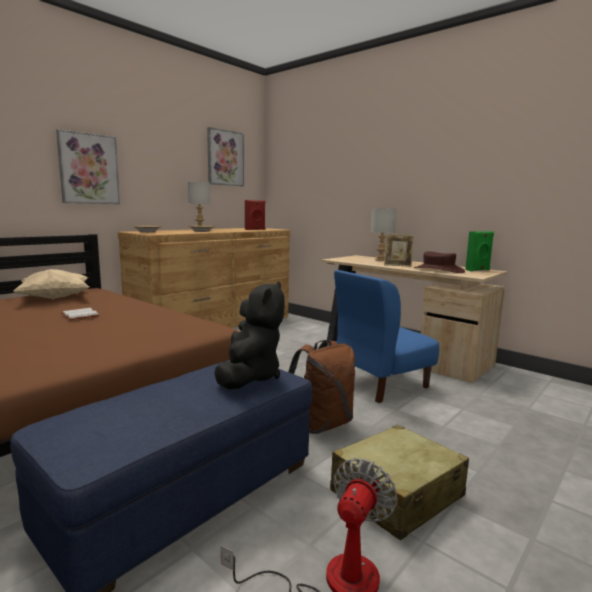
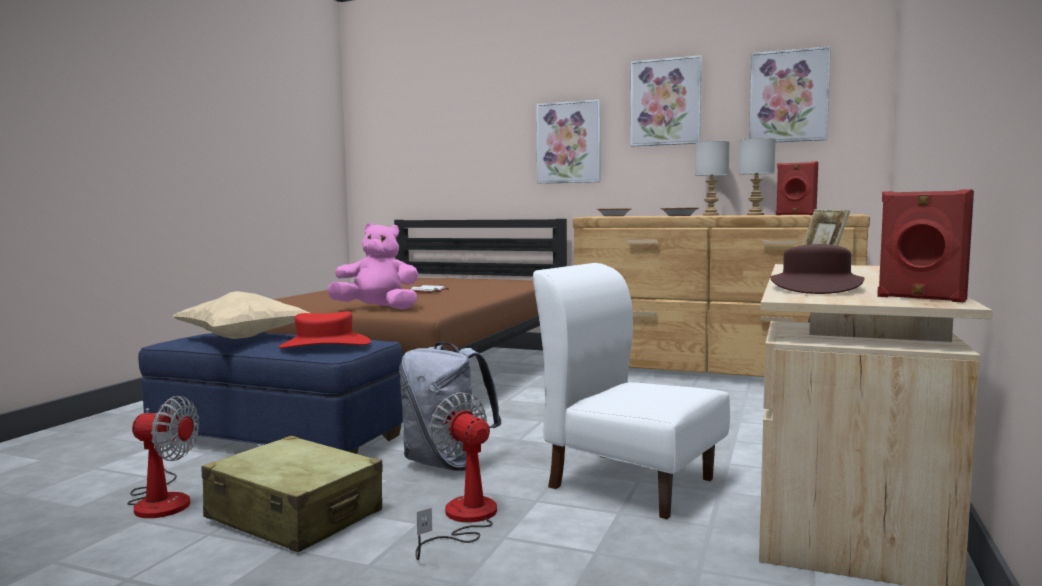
camera: 70 degrees right, 5 degrees down
(55, 298) = (485, 282): beige pillow -> beige pillow (244, 338)
(157, 339) = (377, 309): none -> pink plush toy
(160, 148) = (665, 102): none -> picture
(249, 376) = (325, 345): black plush toy -> red hat
(322, 424) = (447, 463): brown backpack -> grey backpack
(380, 384) = (630, 482): blue chair -> white chair
(381, 260) = (872, 272): grey table lamp -> grey table lamp (755, 215)
(418, 433) = (463, 519): none -> fan
(478, 270) = (920, 298): green speaker -> red speaker

